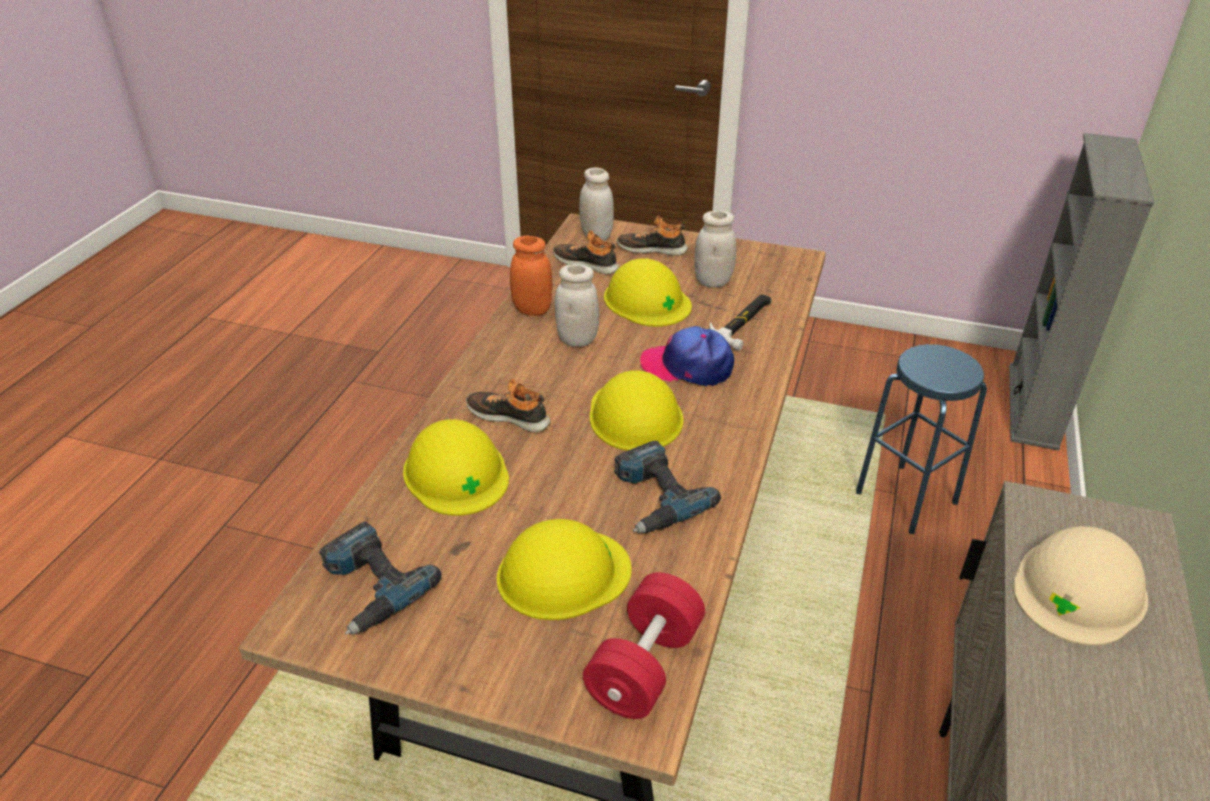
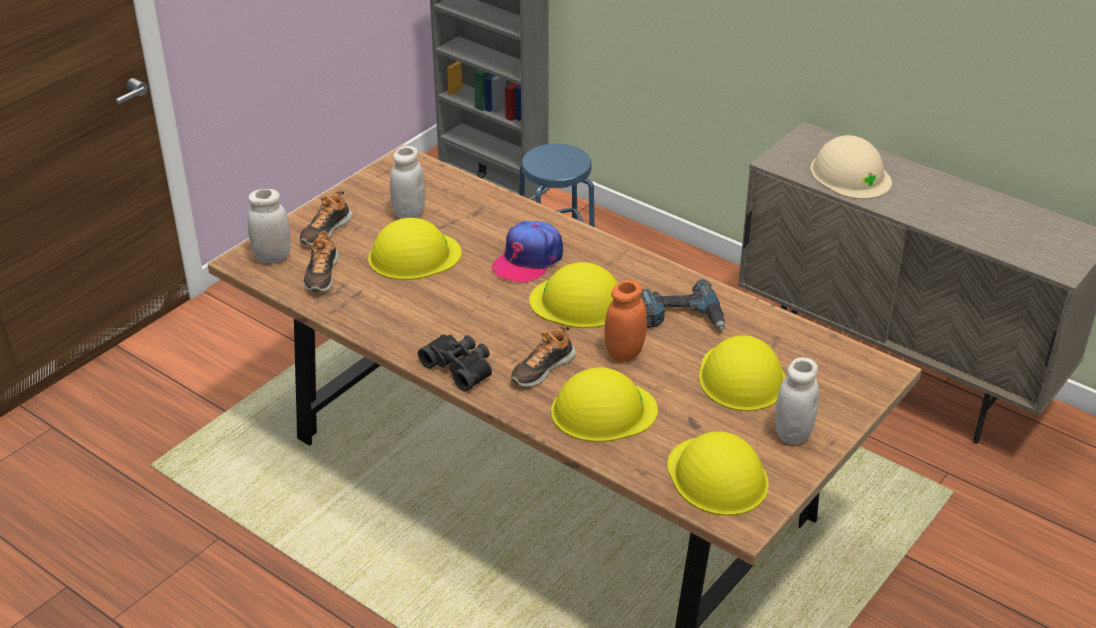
camera: 70 degrees left, 0 degrees up
(369, 586) = (717, 476): power drill -> yellow hard hat
(489, 367) = (460, 367): none -> black binoculars
(532, 309) = (381, 324): orange jar -> orange jar (624, 353)
(577, 340) = (450, 308): white jar -> white jar (793, 433)
(587, 263) = (321, 274): shoe -> shoe turned 45 degrees counterclockwise
(644, 666) = (838, 359): red dumbbell -> none
(743, 323) = (485, 216): hammer -> none

